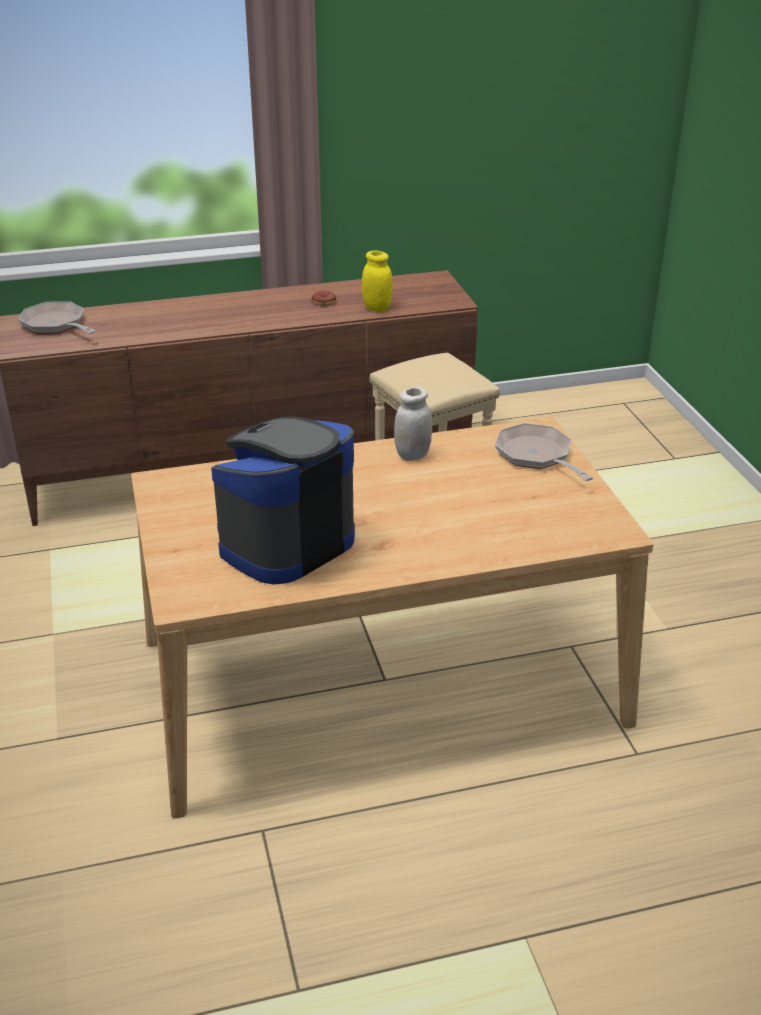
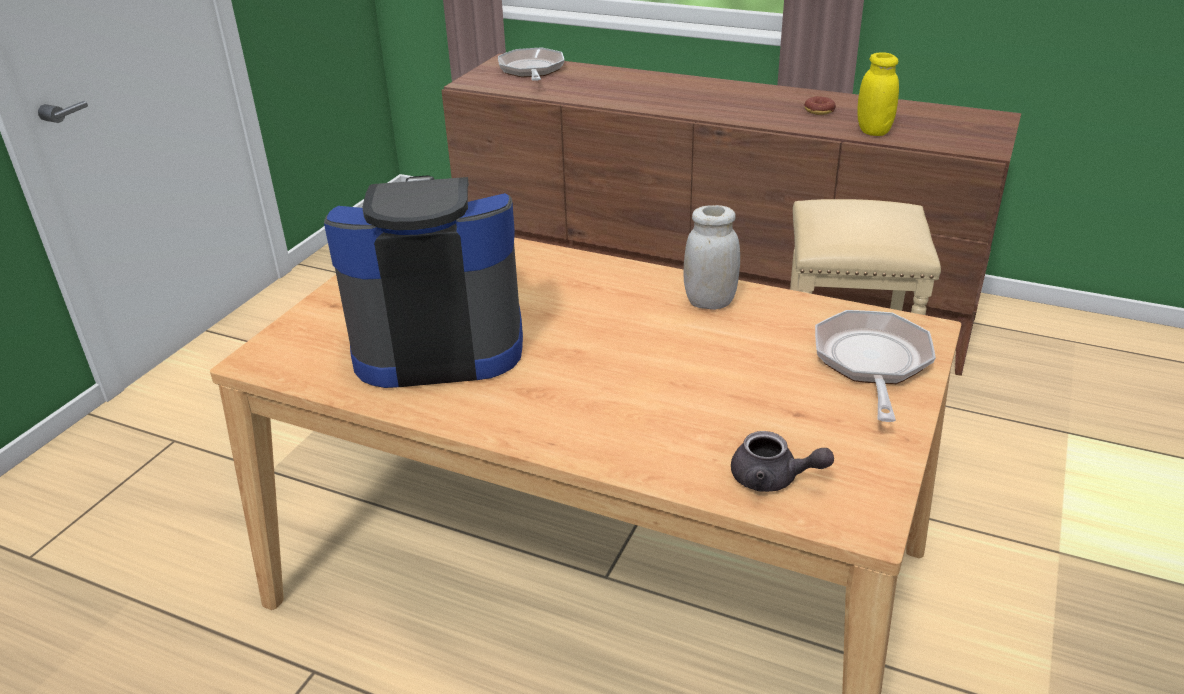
camera: 40 degrees right, 0 degrees up
(561, 533) = (773, 479): none -> grey teapot

